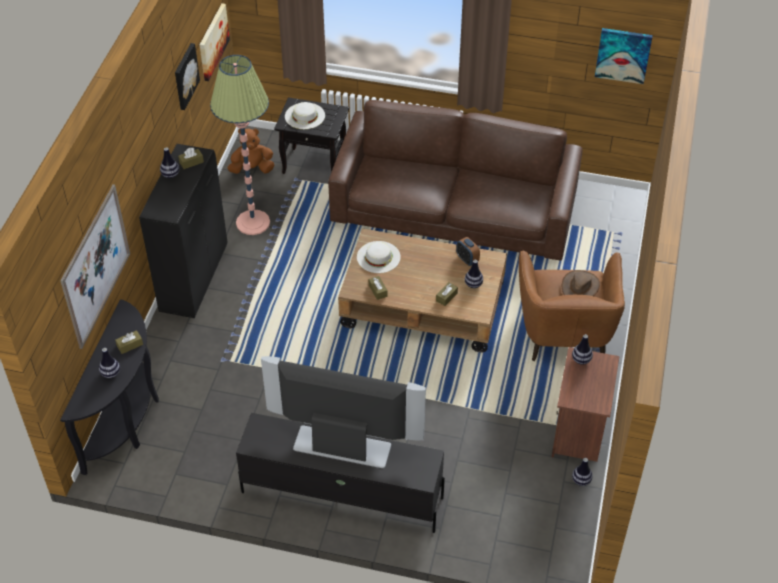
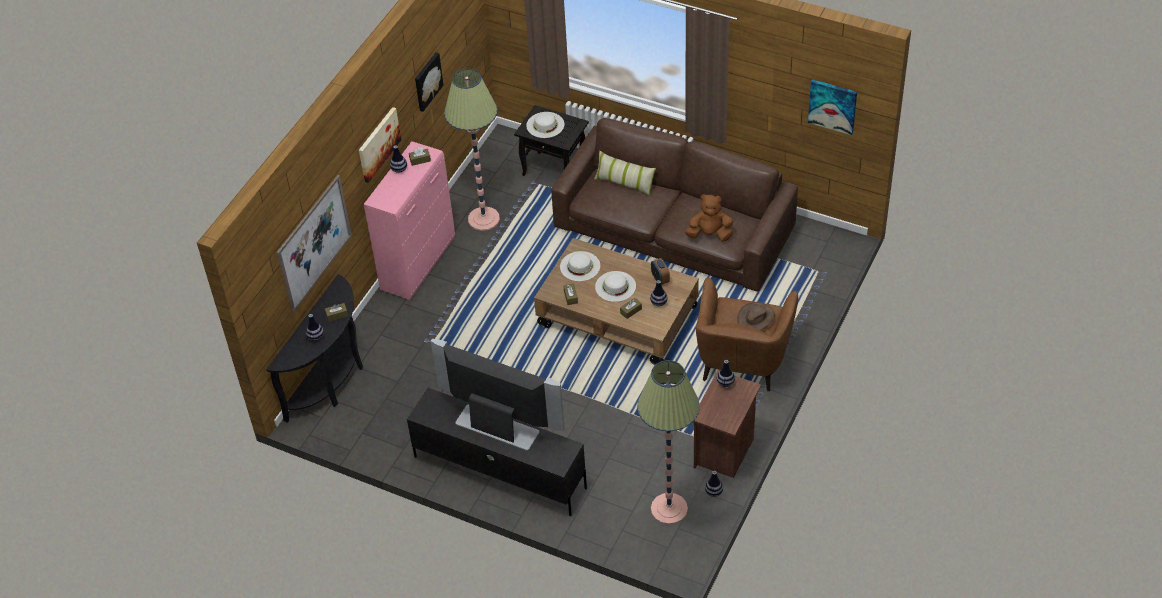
camera: 15 degrees right, 0 degrees up
(194, 278) = (418, 264): black cabinet -> pink cabinet
(213, 41) = (463, 49): picture -> picture (378, 144)
(252, 169) = (495, 167): brown plush toy -> brown plush toy (709, 234)
(400, 166) = (624, 183): none -> pillow
(422, 273) = (615, 286): none -> white hat
(539, 507) = (669, 509): none -> floor lamp

